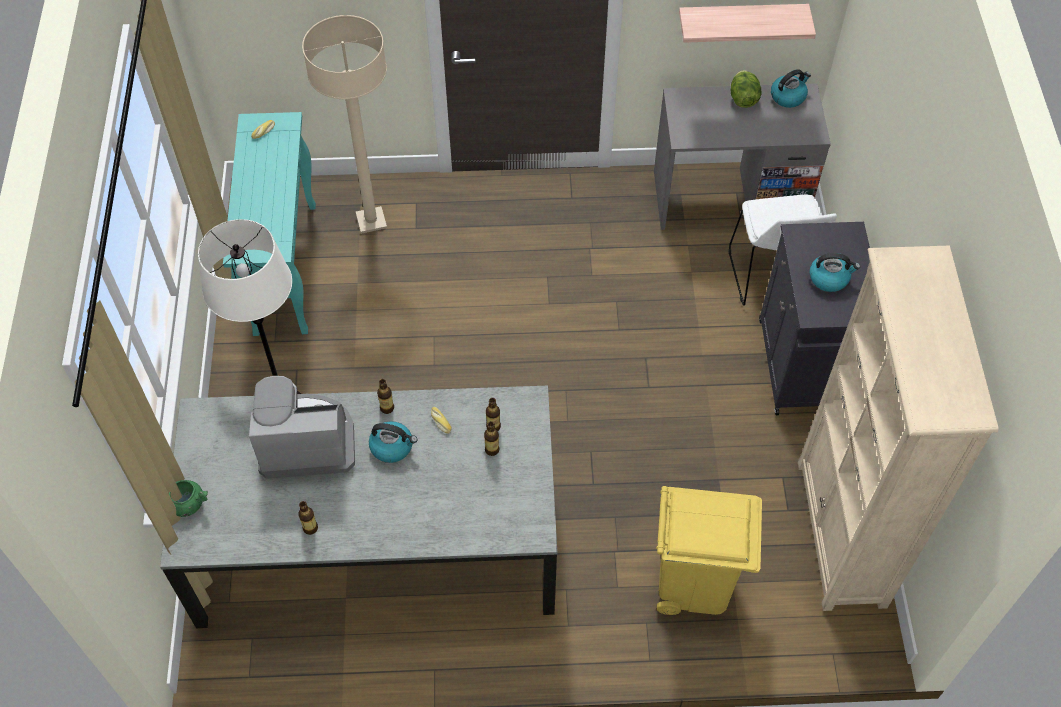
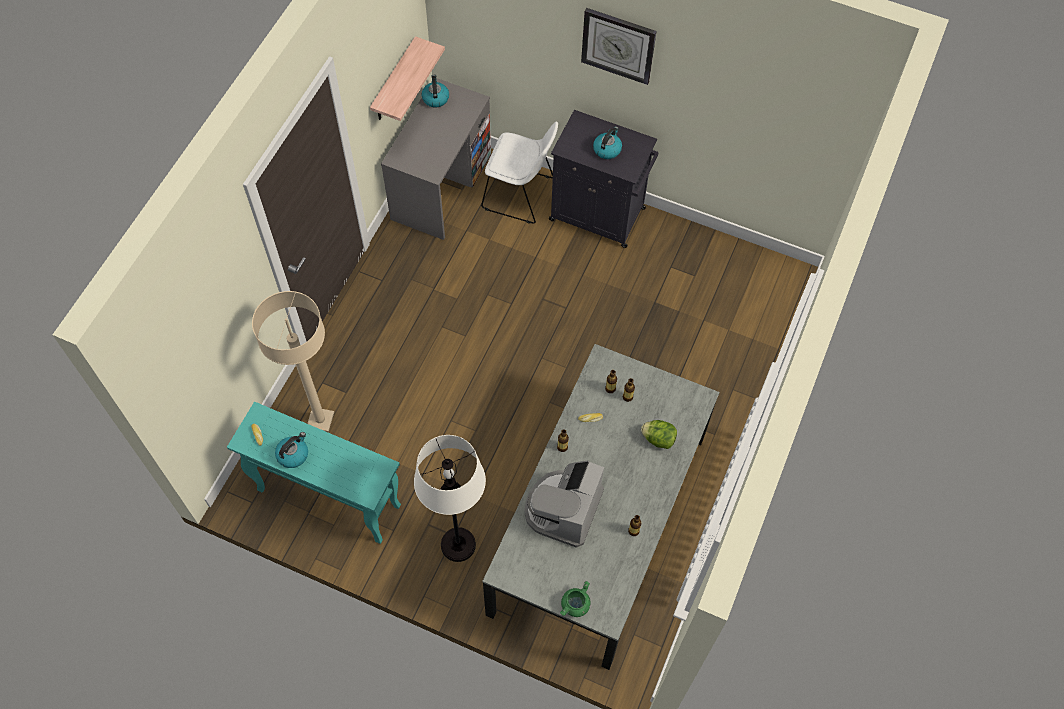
camera: 65 degrees left, 5 degrees up
(392, 446) = (595, 456): kettle -> kettle (293, 454)
(694, 581) = (717, 350): yellow trash can -> none
(743, 99) = (421, 123): lettuce -> lettuce (658, 439)
(841, 534) = (724, 256): beige bookcase -> none
(916, 162) = (618, 45): none -> wall clock

